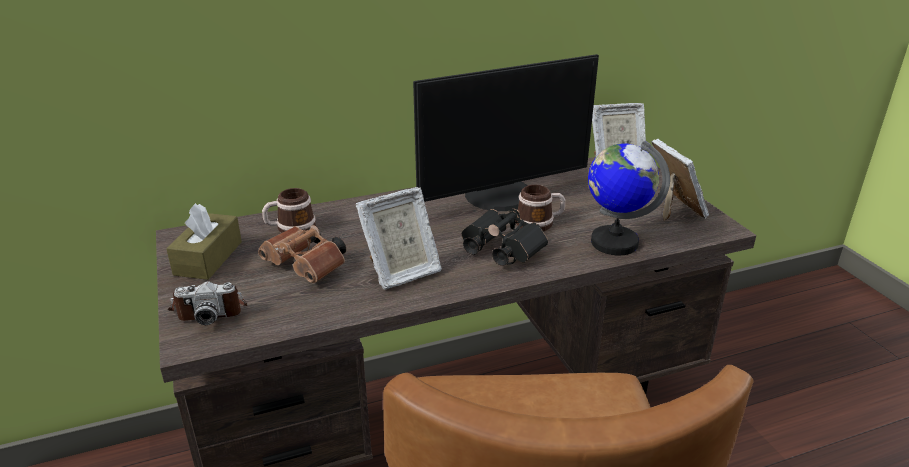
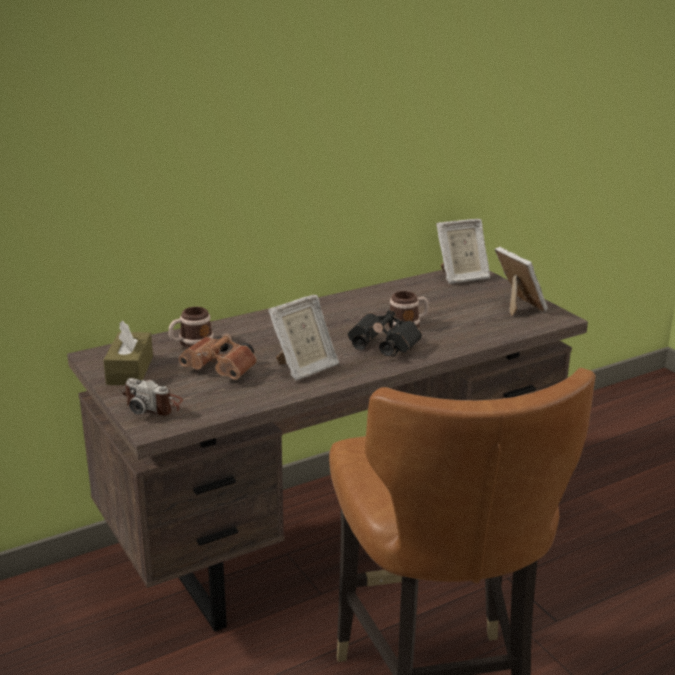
camera: 10 degrees left, 5 degrees down
(210, 309) = (154, 405): camera -> camera turned 45 degrees clockwise
(501, 197) = (368, 307): monitor -> none
(614, 242) = (474, 334): globe -> none

